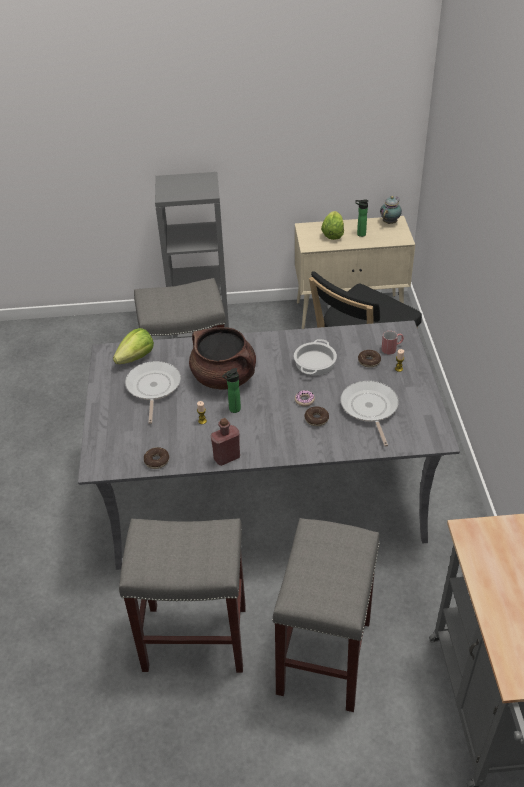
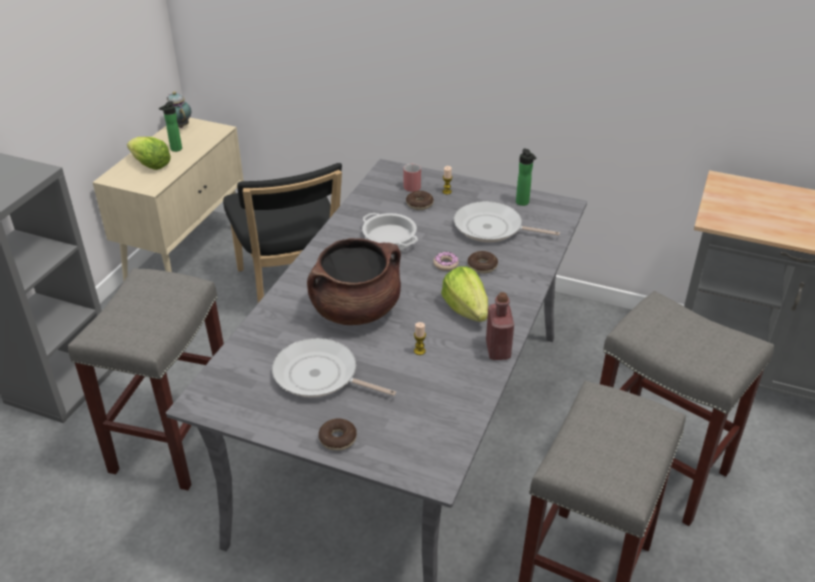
camera: 65 degrees left, 5 degrees down
(136, 357) = (242, 375): lettuce -> lettuce (466, 310)
(157, 461) = (463, 411): donut -> donut (338, 439)
(233, 410) = (419, 320): bottle -> bottle (523, 203)

